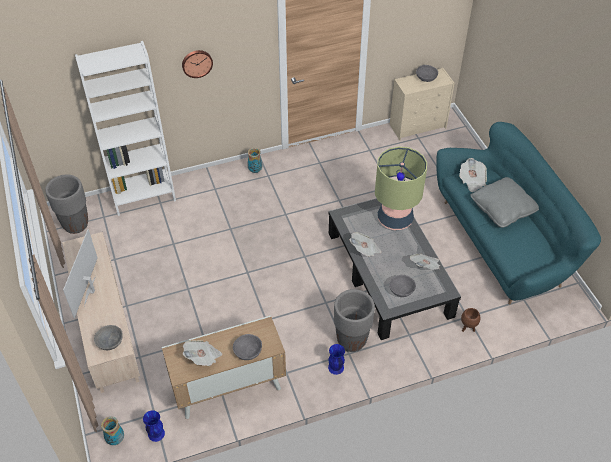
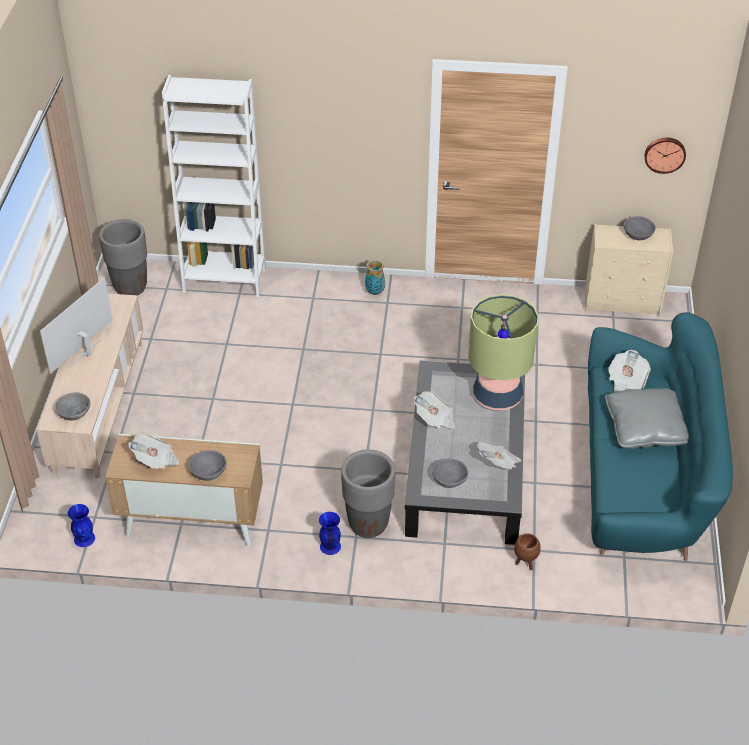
camera: 25 degrees right, 5 degrees down
(115, 439) = (38, 528): vase -> none
(197, 63) = (318, 126): wall clock -> wall clock (665, 154)

